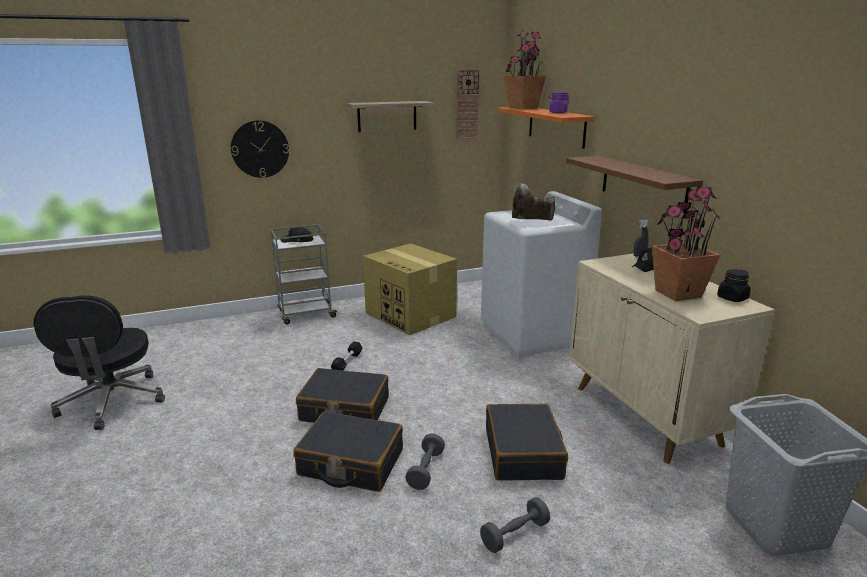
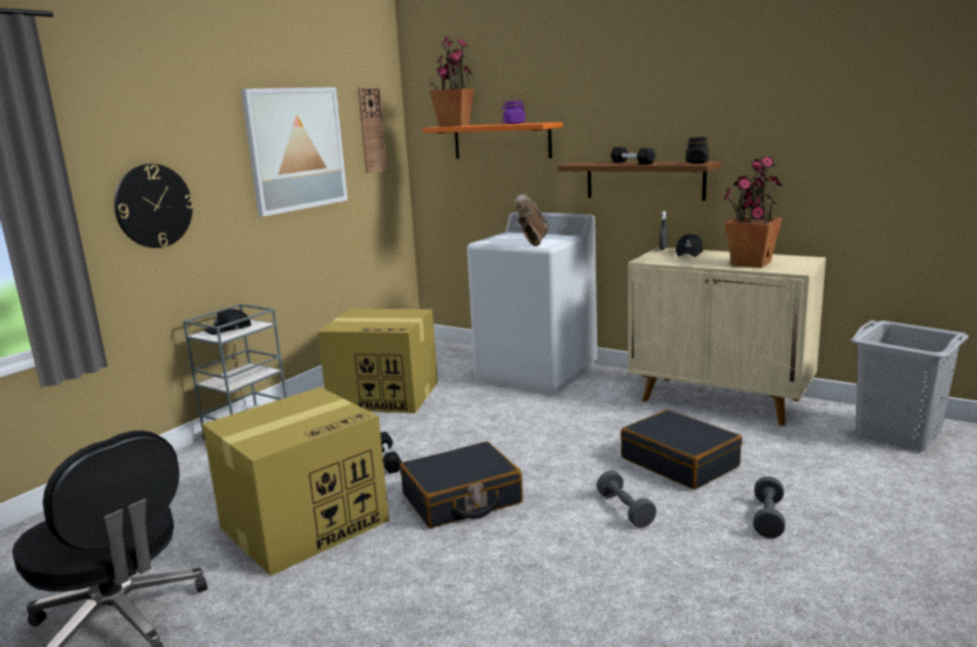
camera: 35 degrees left, 5 degrees down
(251, 385) = (306, 523): none -> cardboard box
(350, 463) = (549, 537): black suitcase -> none
(387, 116) = (296, 149): shelf -> picture
(530, 222) = (532, 241): brown boot -> brown boot turned 135 degrees clockwise
(625, 166) = (632, 163): none -> black dumbbell
(732, 298) = (788, 257): black jar -> black jar (697, 163)

